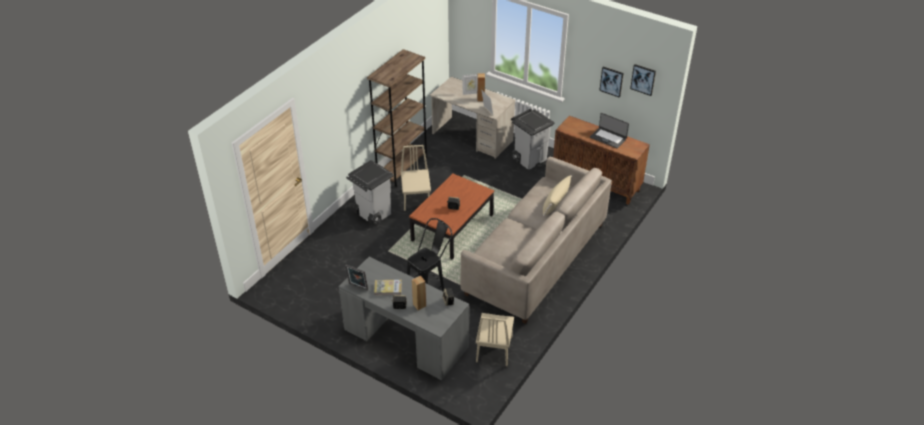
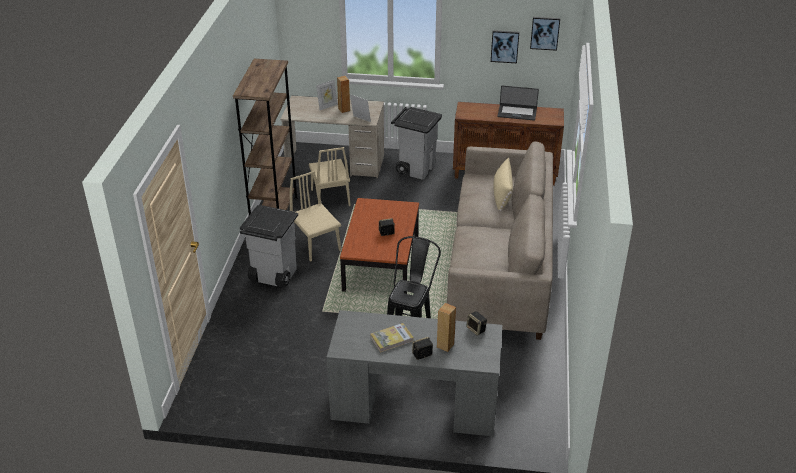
camera: 25 degrees left, 5 degrees down
(357, 287) = (352, 350): picture frame -> none
(494, 349) = (527, 379): beige chair -> beige chair (330, 197)

